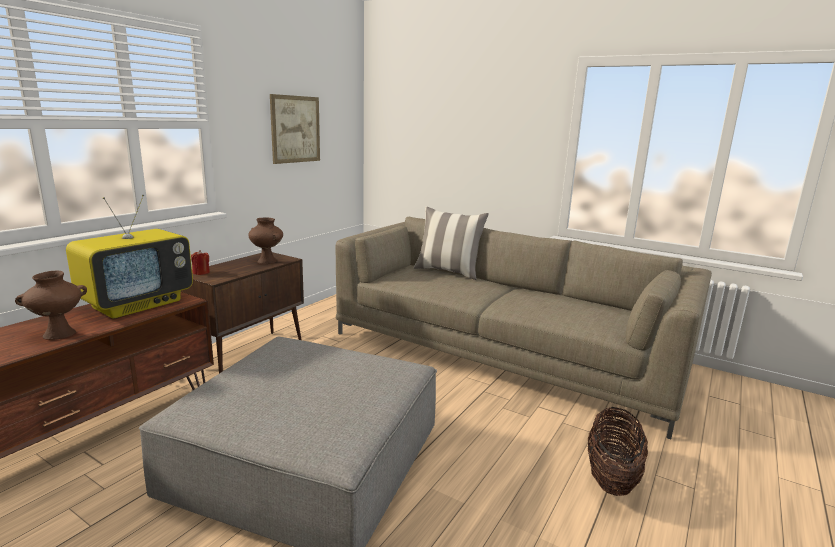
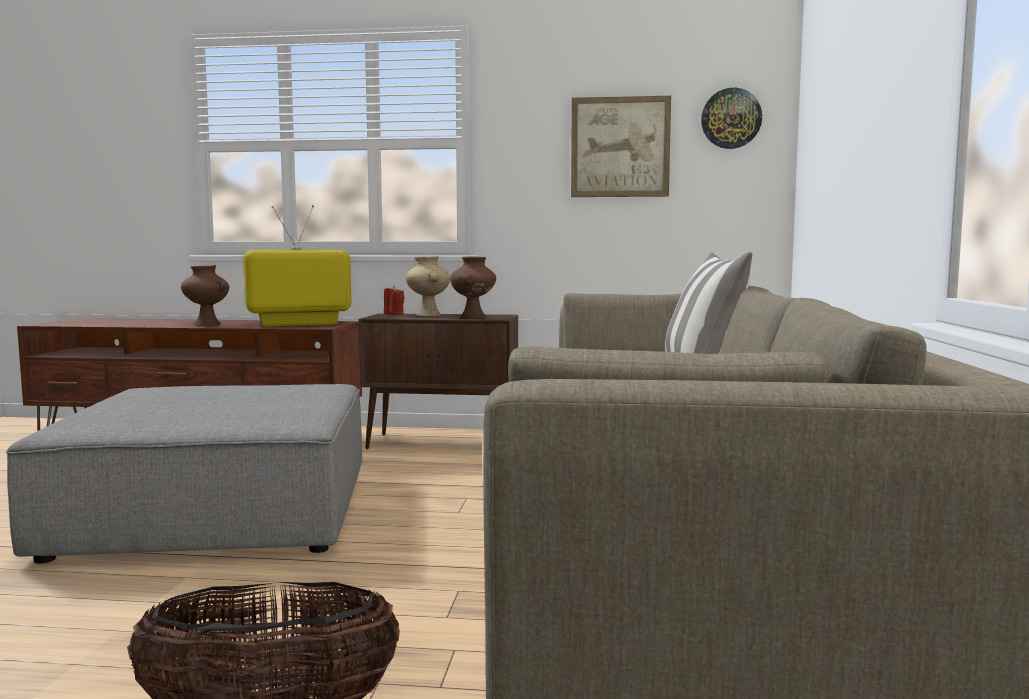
camera: 65 degrees right, 10 degrees down
(138, 304) = (297, 324): television -> television turned 150 degrees clockwise
(229, 267) = (427, 315): none -> beige vase
(341, 113) = (731, 118): none -> wall clock

